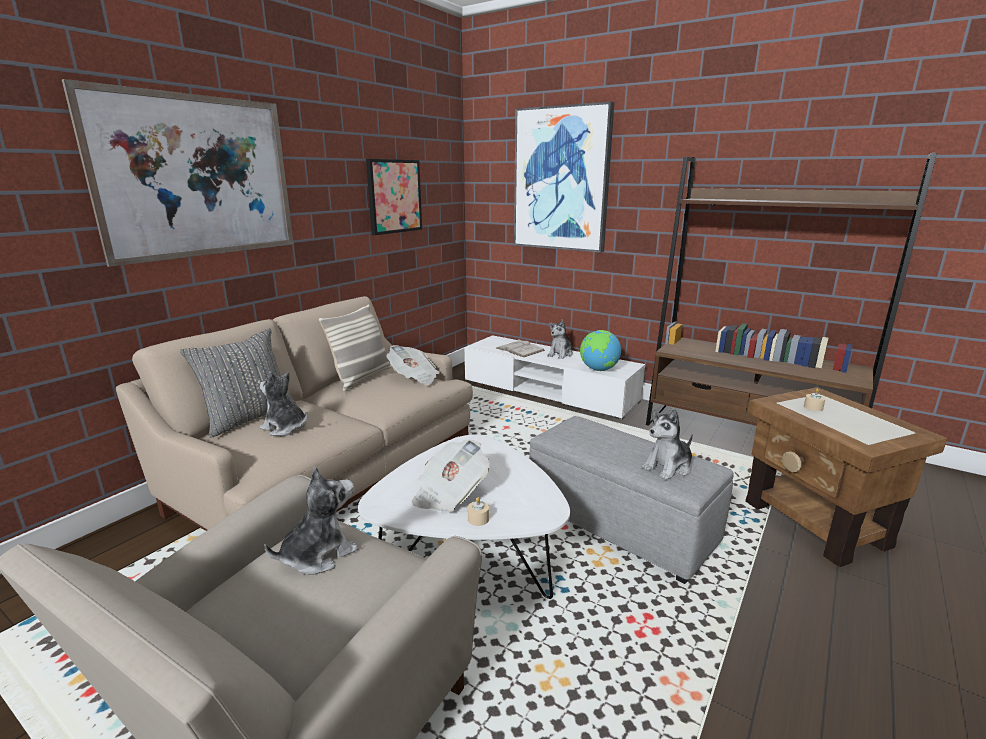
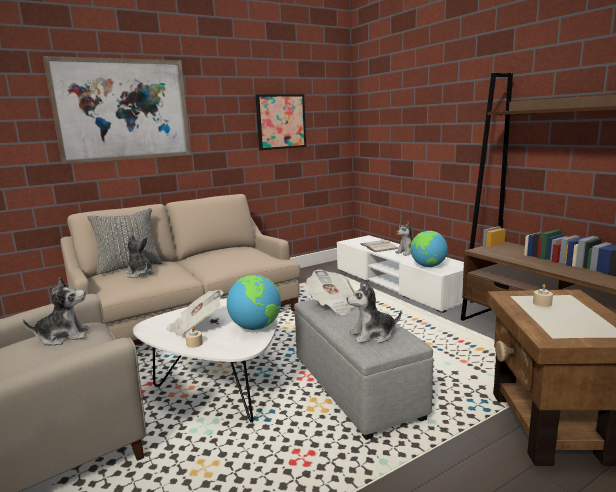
camera: 25 degrees right, 5 degrees down
(361, 378) = (221, 251): pillow -> none
(414, 378) = (255, 254): newspaper -> newspaper (333, 305)
(526, 480) = (256, 327): none -> globe
(561, 179) = (415, 102): picture -> none

